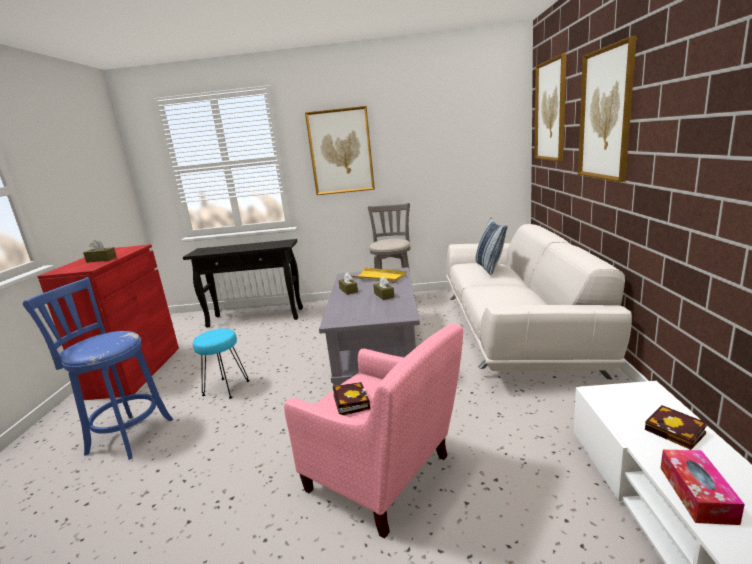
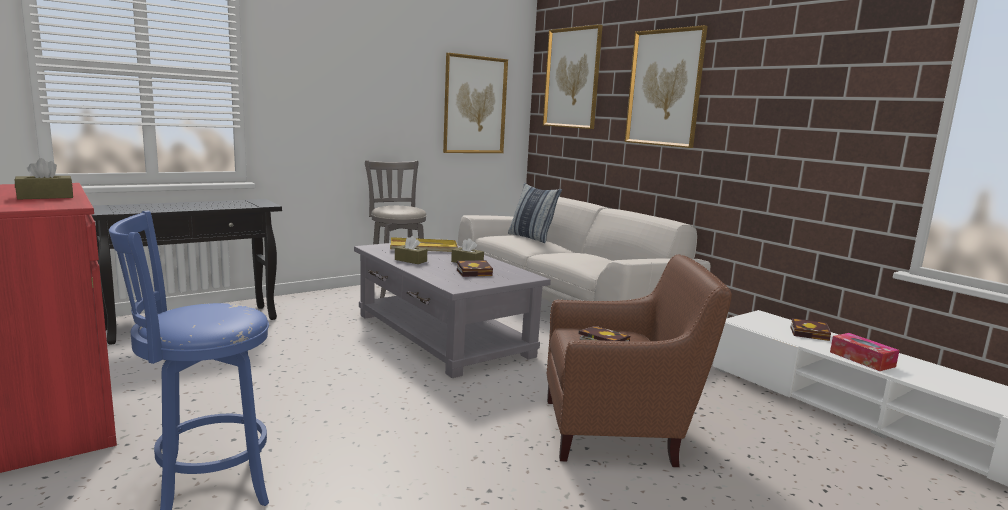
camera: 40 degrees left, 5 degrees down
(226, 388) = (291, 404): turquoise stool -> none
(341, 151) = (329, 82): picture -> picture (474, 105)
(372, 307) = (475, 272): none -> book
(385, 479) = (619, 431): pink armchair -> brown armchair

